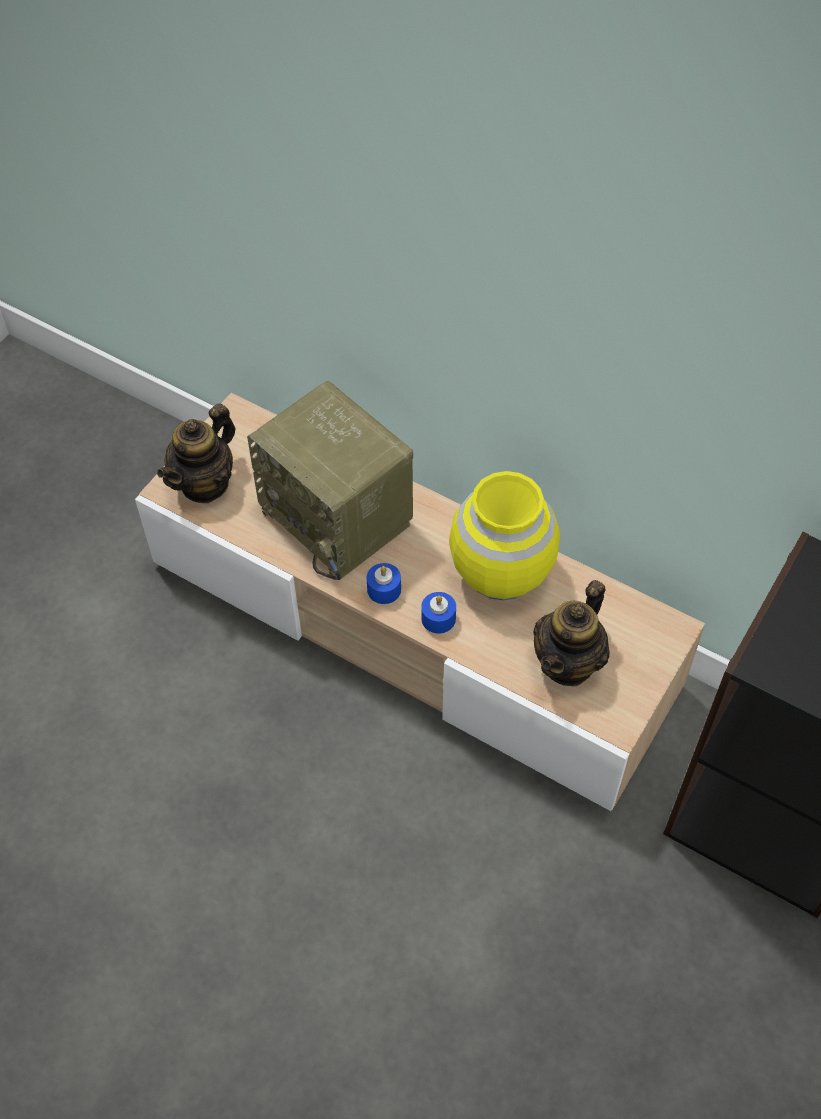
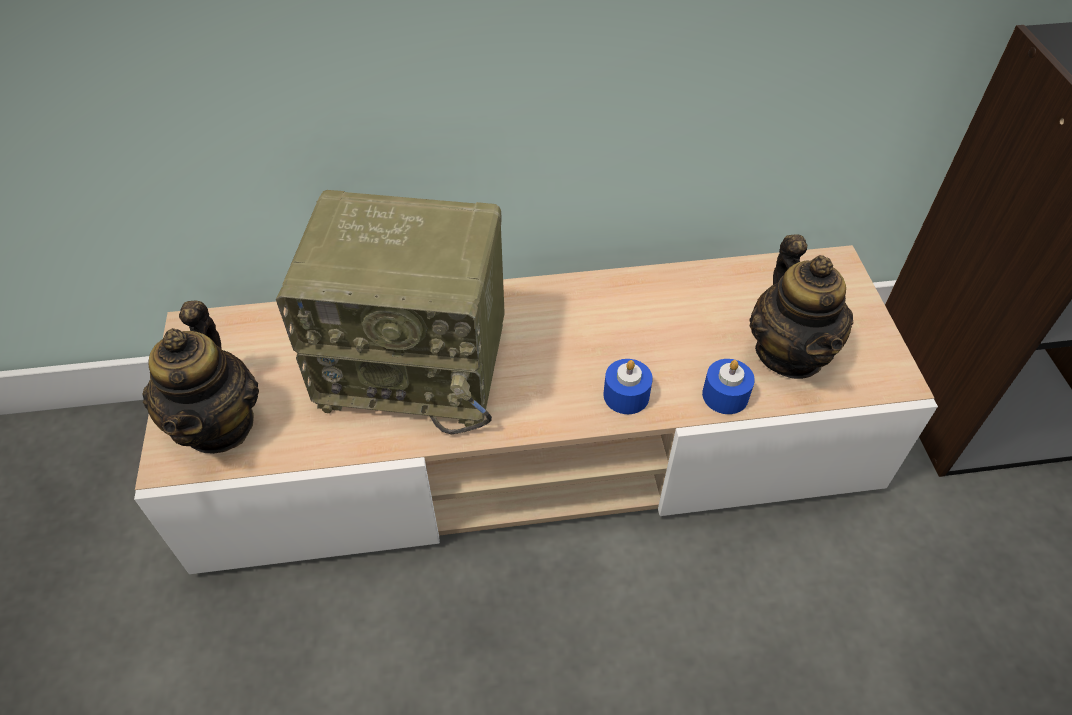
camera: 40 degrees left, 5 degrees down
(384, 589) = (540, 404): blue candle -> blue candle (725, 395)
(502, 572) = (638, 312): yellow vase -> none

